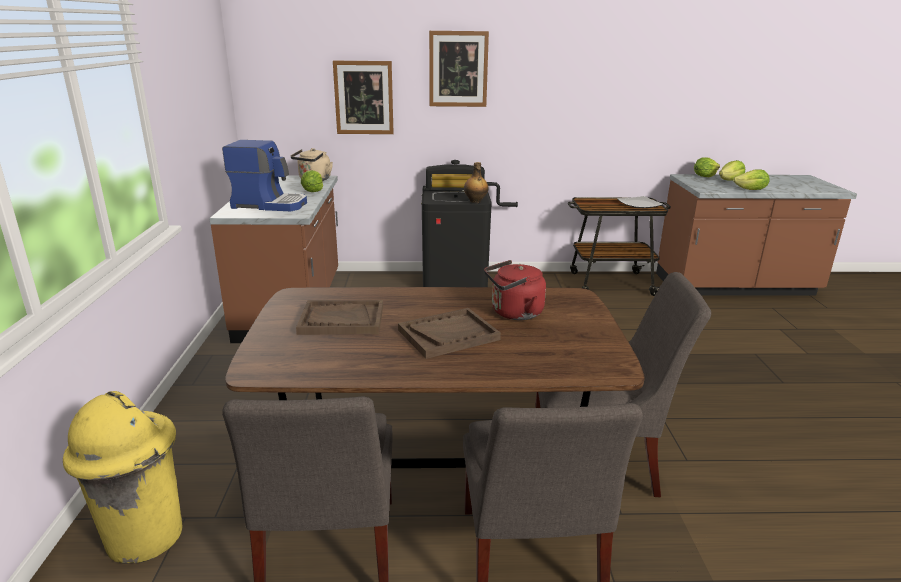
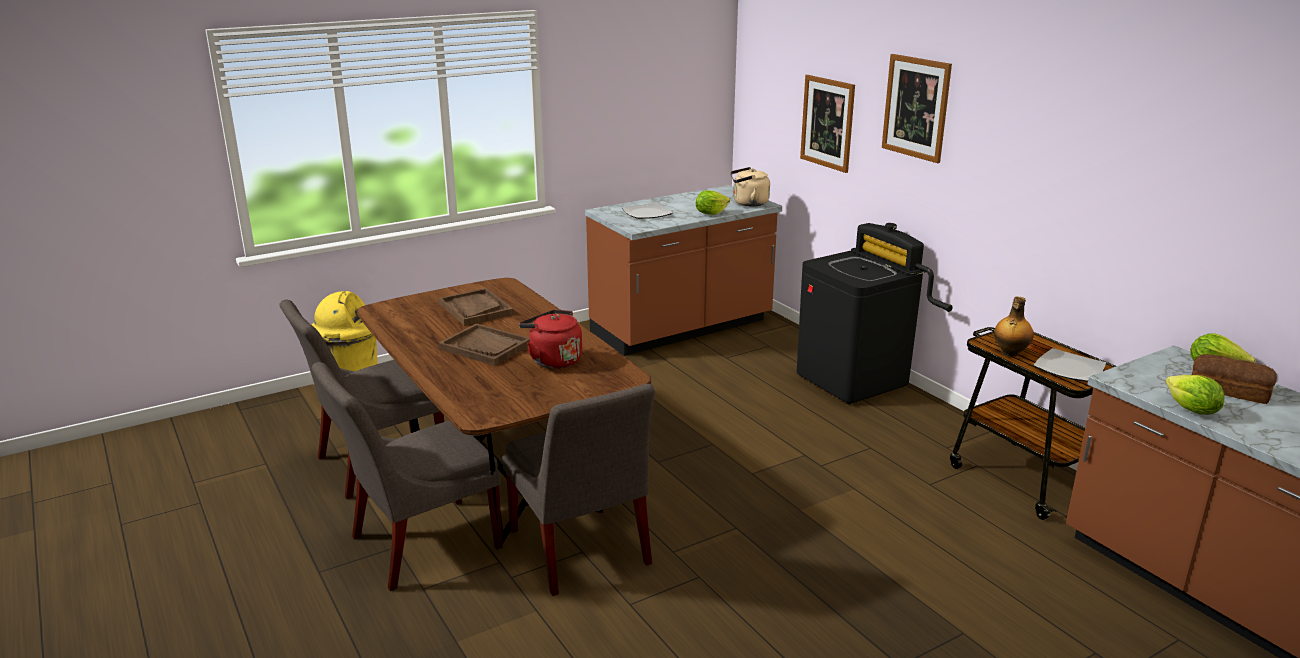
camera: 60 degrees right, 0 degrees up
(270, 204) = (647, 213): coffee machine -> plate
(475, 201) = (857, 280): bottle -> bottle (1010, 353)
(730, 180) = (1230, 390): lettuce -> bread

